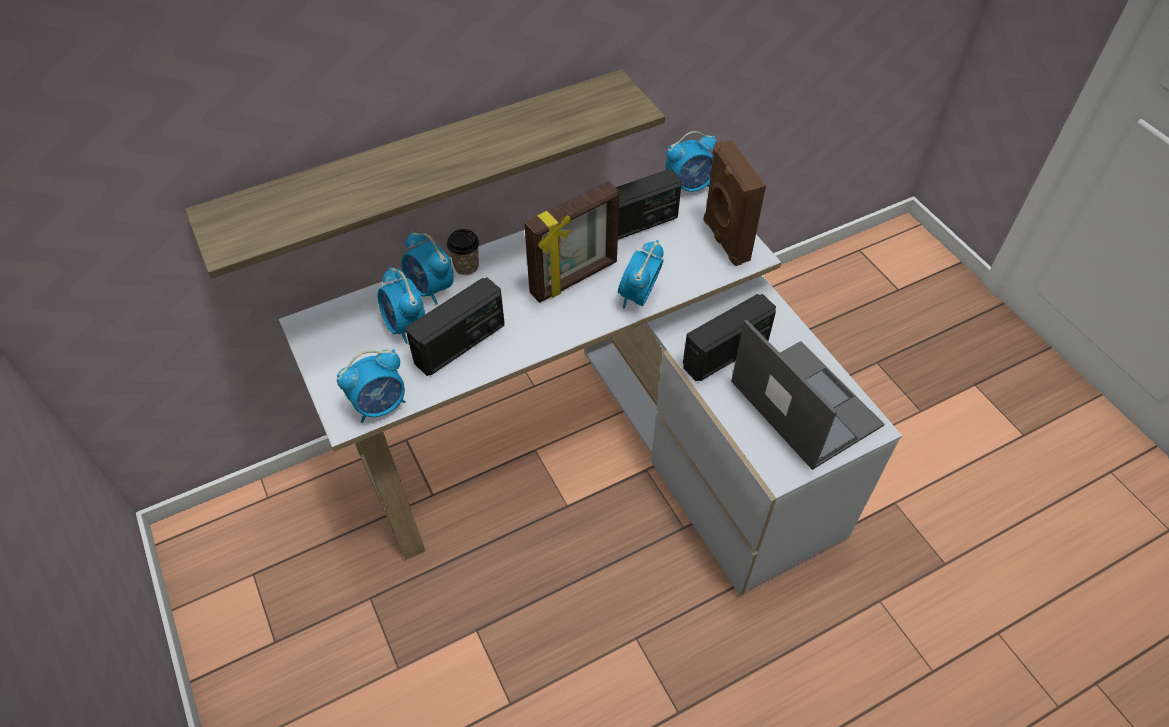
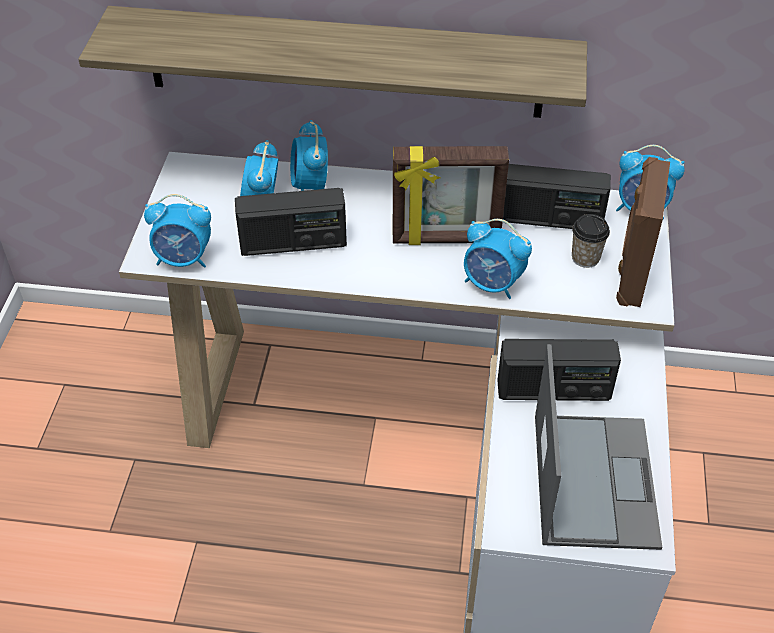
camera: 35 degrees right, 5 degrees down
(466, 266) = (358, 182): cup -> cup (585, 258)
(638, 297) = (492, 284): alarm clock -> alarm clock turned 120 degrees counterclockwise

